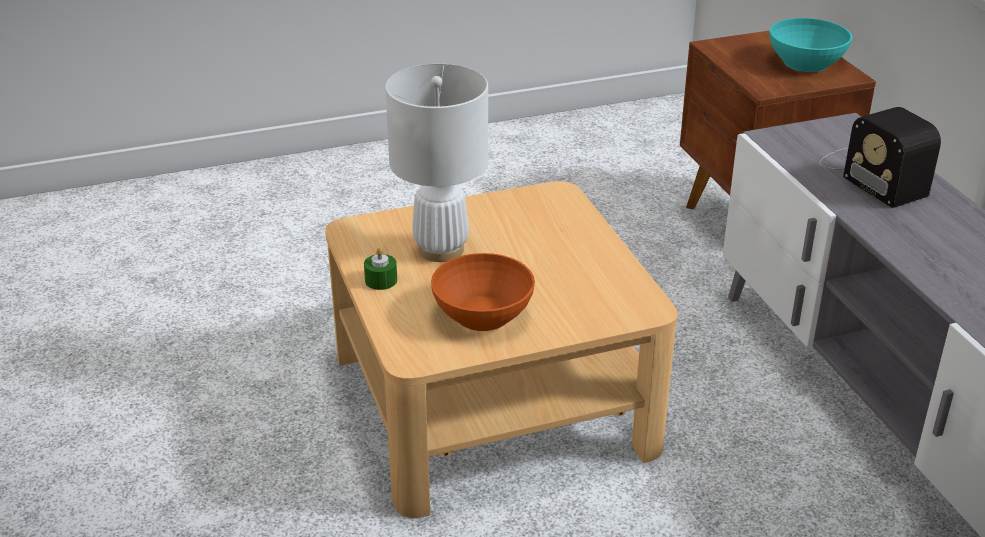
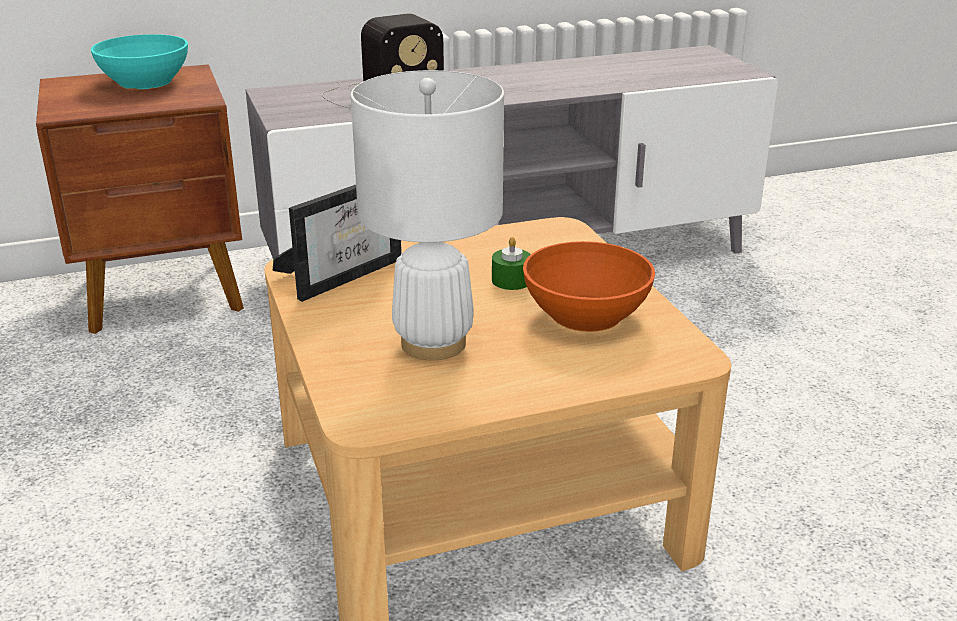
camera: 90 degrees left, 5 degrees down
(381, 280) = (514, 387): green candle -> green candle (511, 280)
(546, 211) = (345, 274): none -> picture frame

